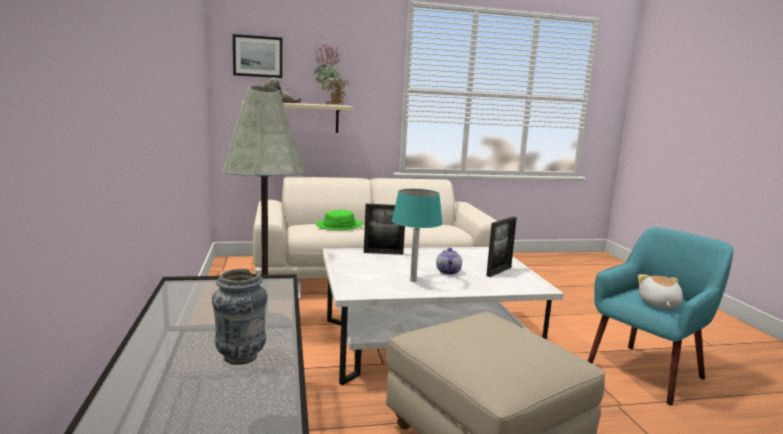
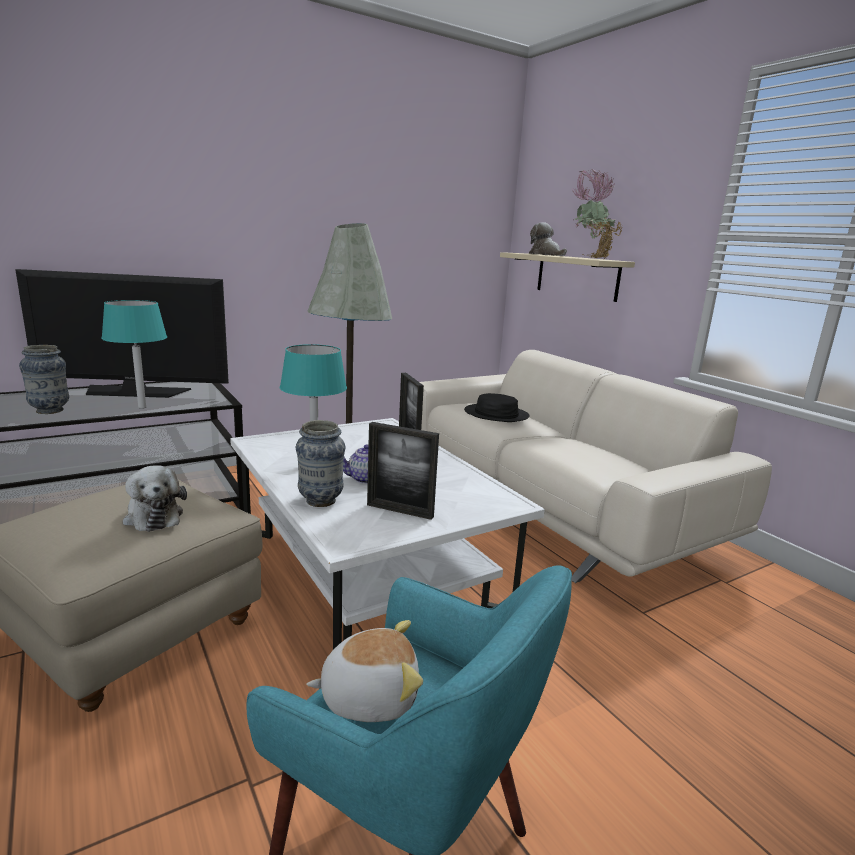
camera: 70 degrees right, 5 degrees up
(194, 313) = (134, 392): none -> television
(258, 56) = (551, 198): picture -> none
(268, 311) = (142, 407): none -> turquoise table lamp
(339, 225) = (496, 414): green hat -> black hat
(482, 286) = (320, 501): none -> vase
(507, 329) = (153, 516): none -> plush toy

